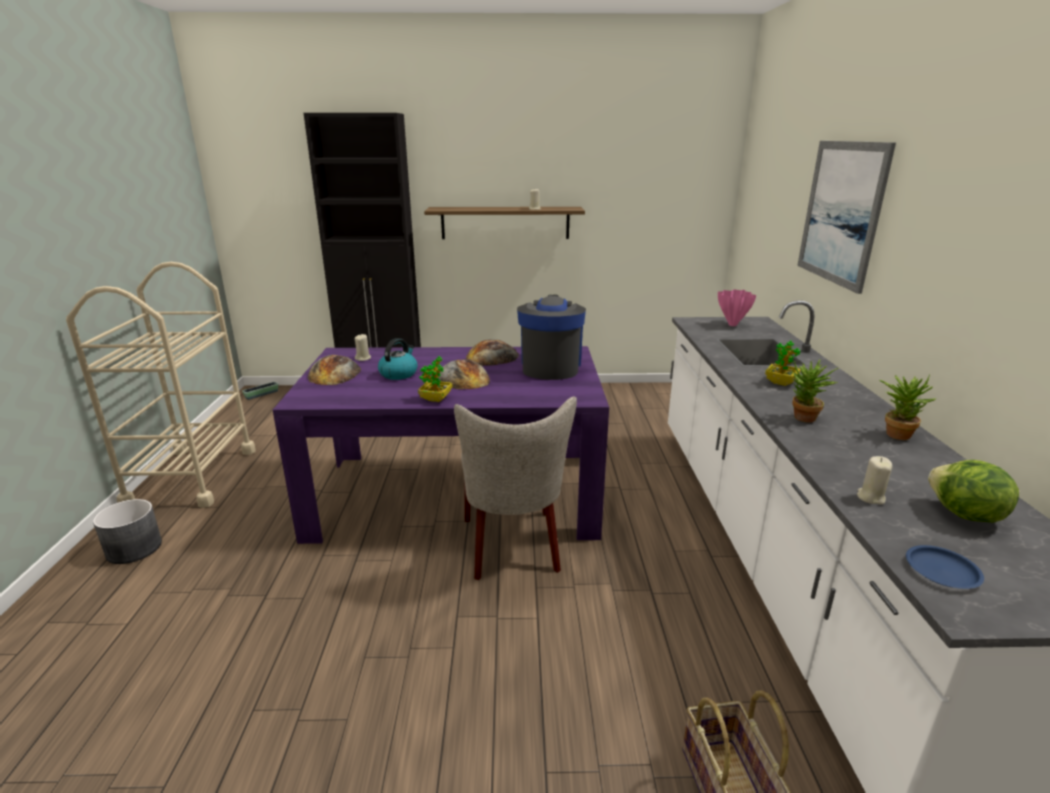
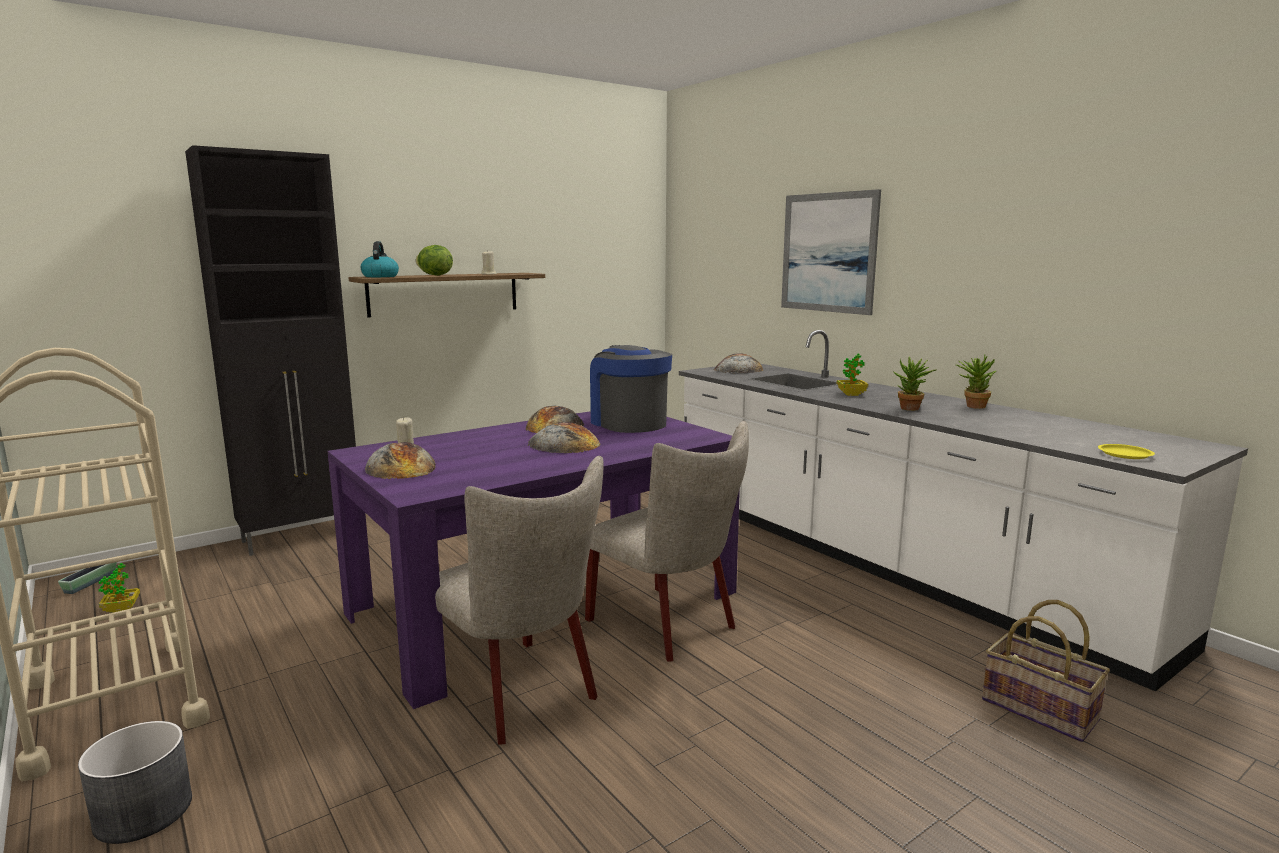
camera: 35 degrees left, 10 degrees down
(359, 560) = (520, 694): none -> beige chair
(399, 373) = (483, 453): kettle -> kettle (380, 276)
(436, 399) = (573, 462): potted plant -> potted plant (121, 609)
(732, 325) = (738, 369): pink vase -> bread
(870, 497) = (1028, 435): beige candle -> none
(941, 570) = (1124, 454): blue plate -> yellow plate
(964, 515) = (1082, 432): lettuce -> lettuce (434, 275)

